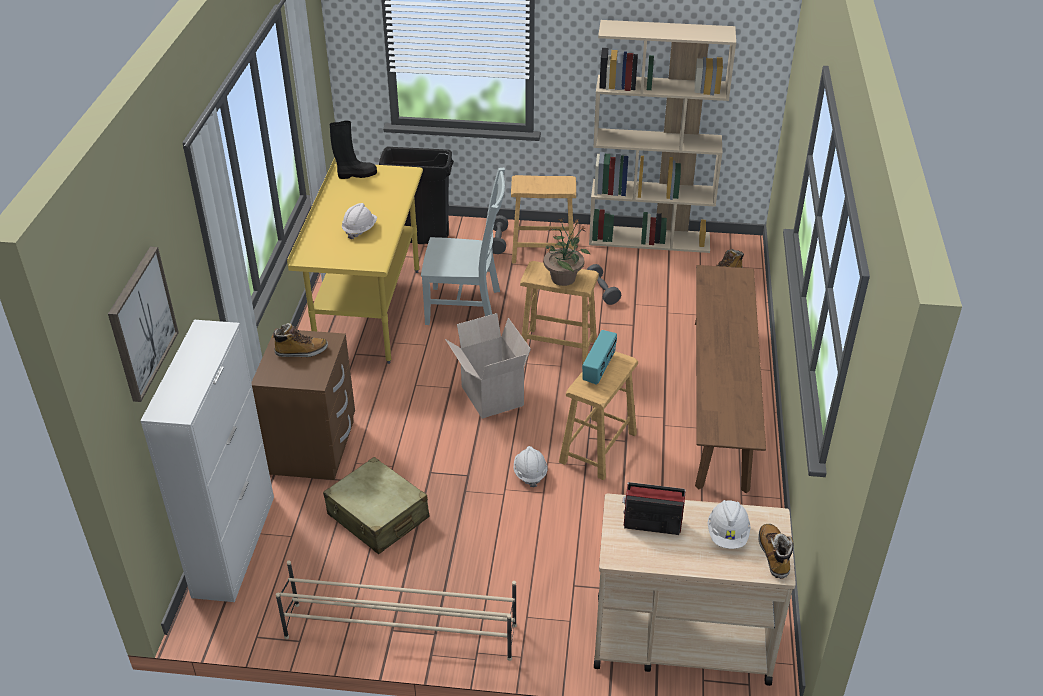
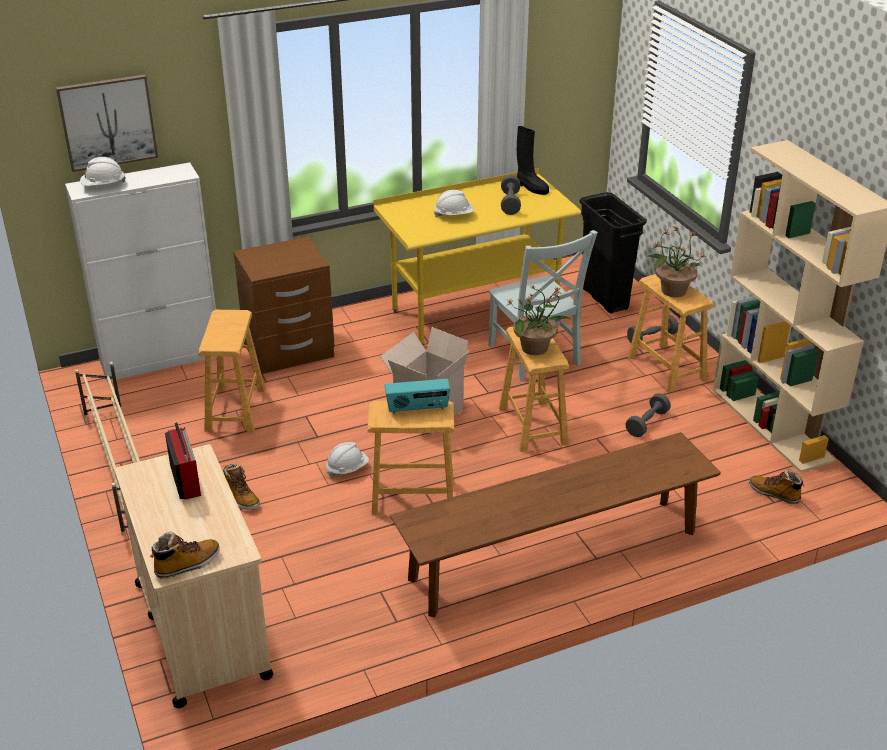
camera: 60 degrees right, 5 degrees down
(301, 352) = (289, 256): boot -> boot (241, 498)
(372, 194) = (510, 203): none -> grey dumbbell
(378, 516) = (236, 410): beige suitcase -> brown stool
(543, 185) = (673, 290): none -> potted plant
(727, 534) = (199, 528): white hard hat -> white hard hat (103, 186)

